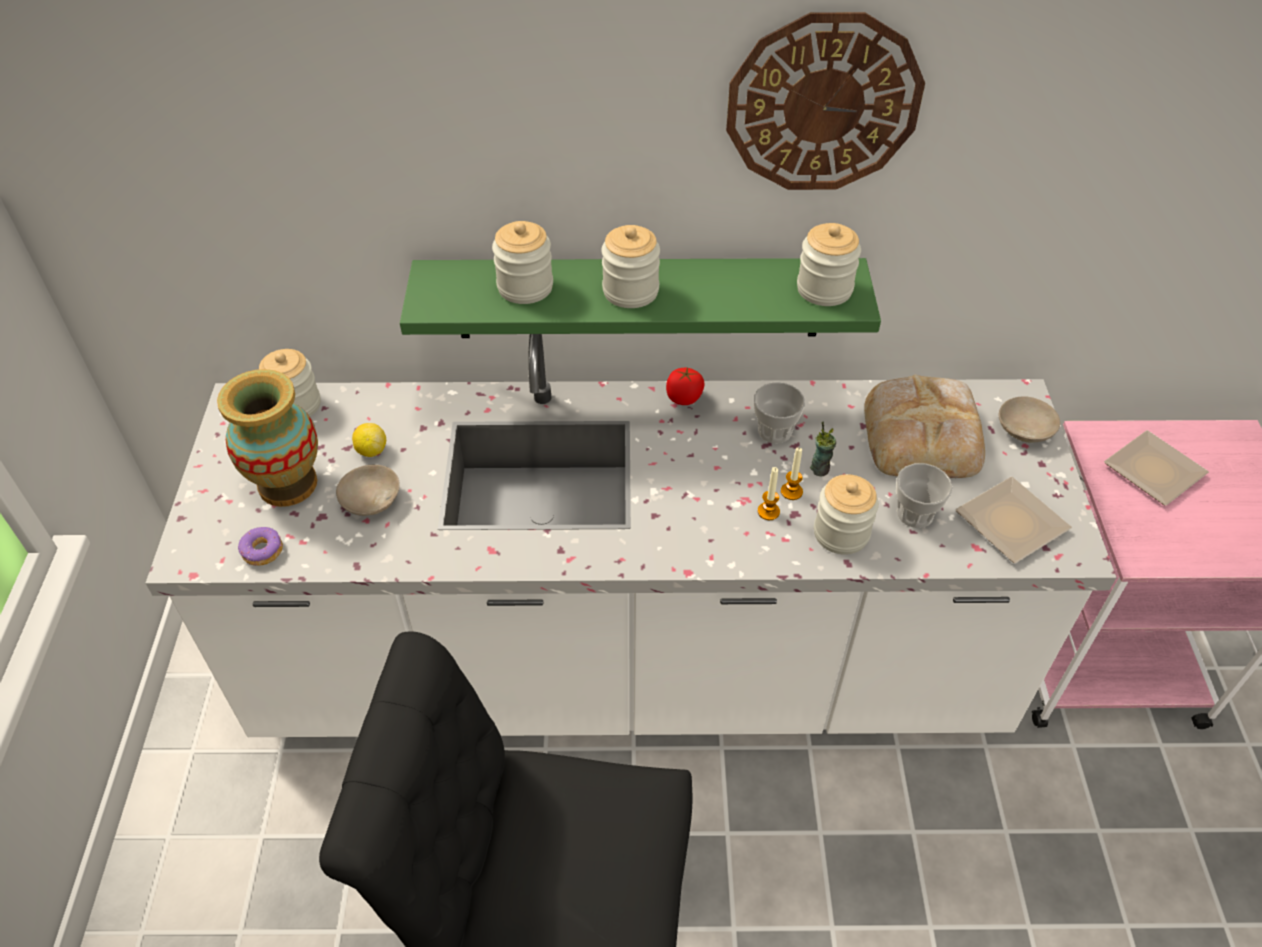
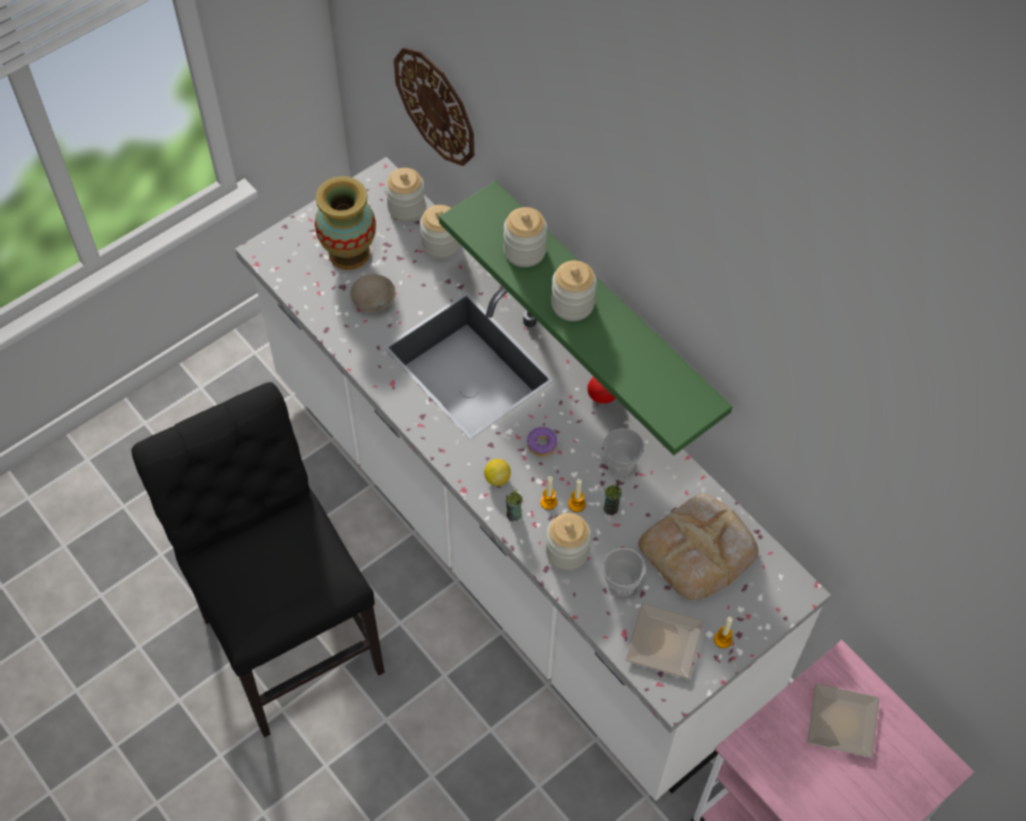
camera: 50 degrees right, 10 degrees up
(263, 551) = (297, 280): donut -> donut (542, 445)
(371, 450) = (408, 271): lemon -> lemon (497, 478)
(758, 549) = (513, 515): none -> cup
(823, 104) = (712, 290): wall clock -> wall clock (436, 106)
(824, 289) = (675, 402): jar -> jar (440, 244)
(1026, 430) = (764, 609): beige bowl -> none
(1039, 478) = (723, 639): none -> candle

